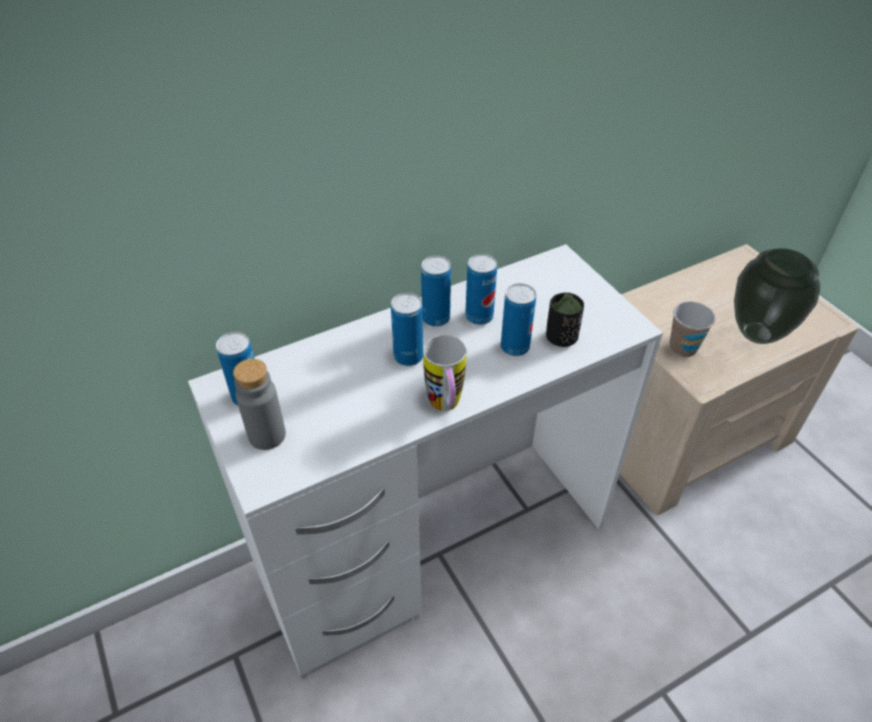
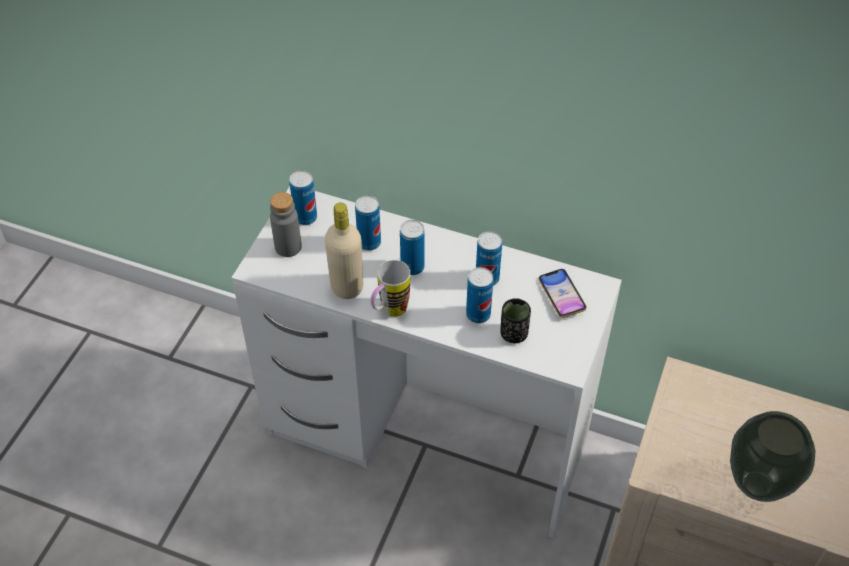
camera: 50 degrees right, 5 degrees up
(376, 420) = (347, 287): none -> beige bottle
(436, 318) = (461, 258): can -> can (369, 242)
(548, 285) = (561, 295): none -> phone
(682, 348) = (679, 440): cup -> none

